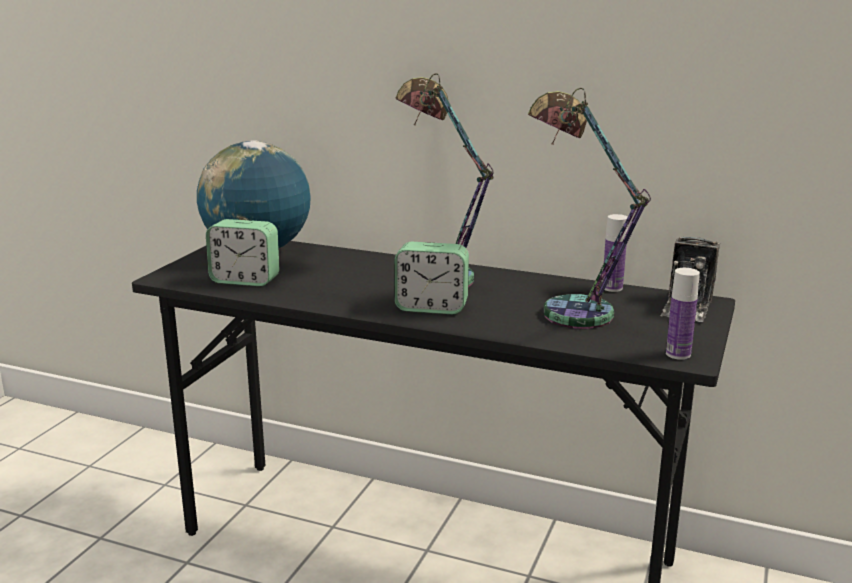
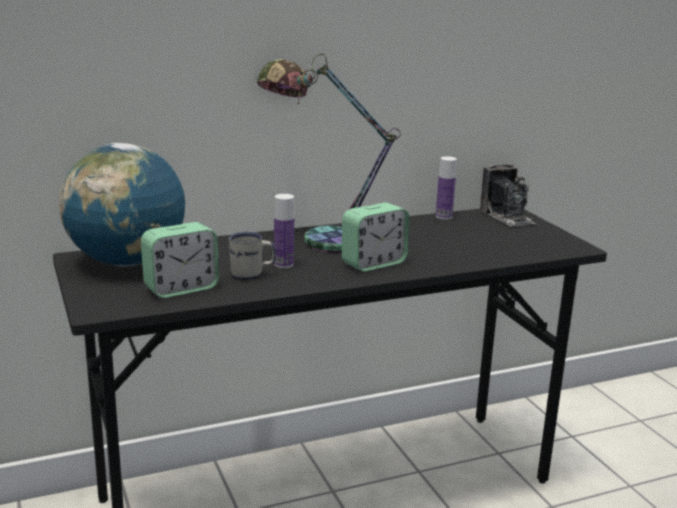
camera: 45 degrees left, 0 degrees up
(315, 286) = (252, 275): none -> white mug
(571, 307) = (451, 236): table lamp -> none
(678, 354) = (566, 246): bottle -> bottle (283, 264)

